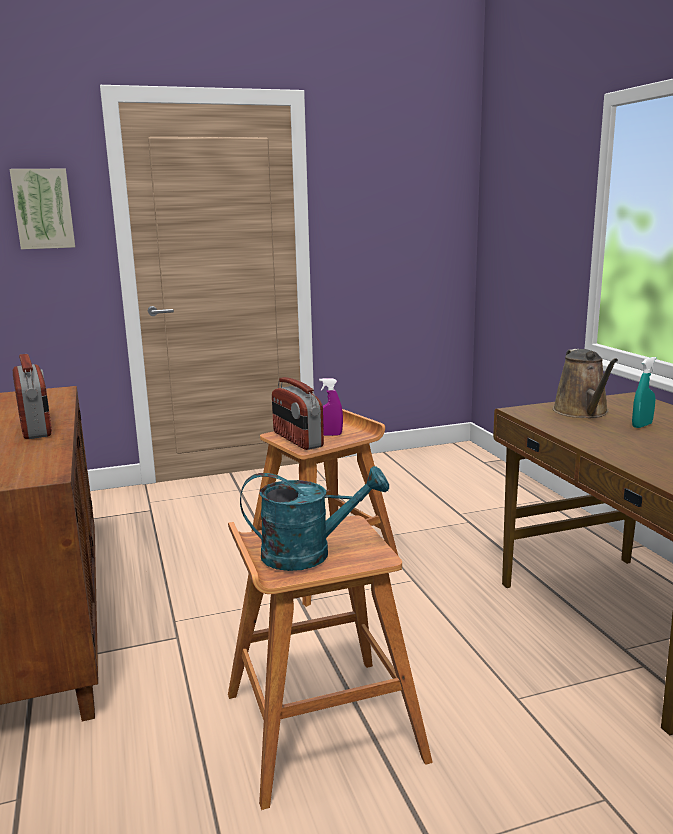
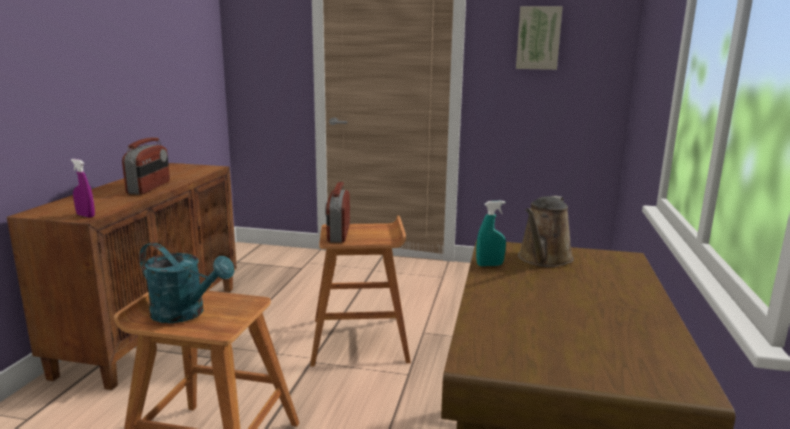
camera: 30 degrees right, 0 degrees up
(43, 209) = (268, 41): picture -> picture (538, 38)
(330, 435) = (367, 235): purple spray bottle -> purple spray bottle (85, 216)
(642, 425) = (571, 284): turquoise spray bottle -> turquoise spray bottle (489, 265)

